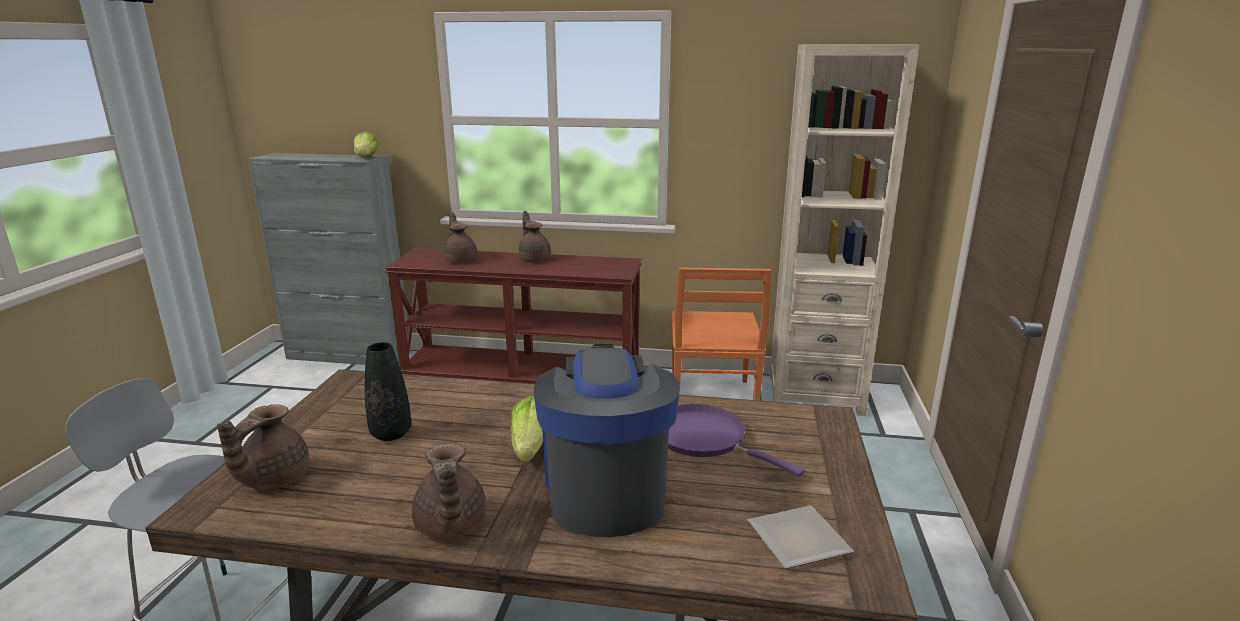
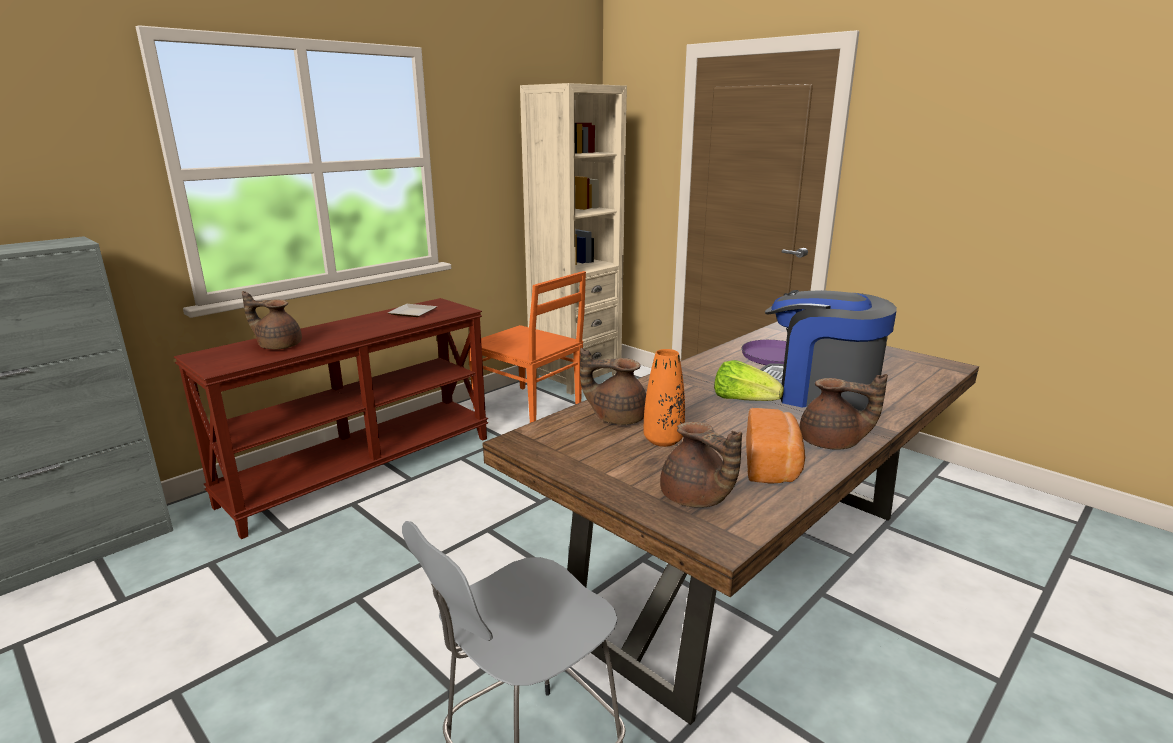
camera: 55 degrees left, 0 degrees up
(366, 158) = (66, 241): lettuce -> none
(368, 502) = (773, 465): none -> bread
(391, 434) = (663, 440): black vase -> orange vase
(534, 258) = (352, 323): brown teapot -> brown teapot (617, 417)
(802, 542) = (908, 367): plate -> plate (414, 312)

